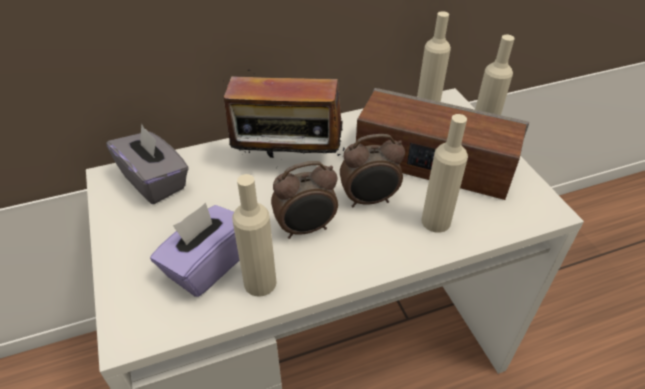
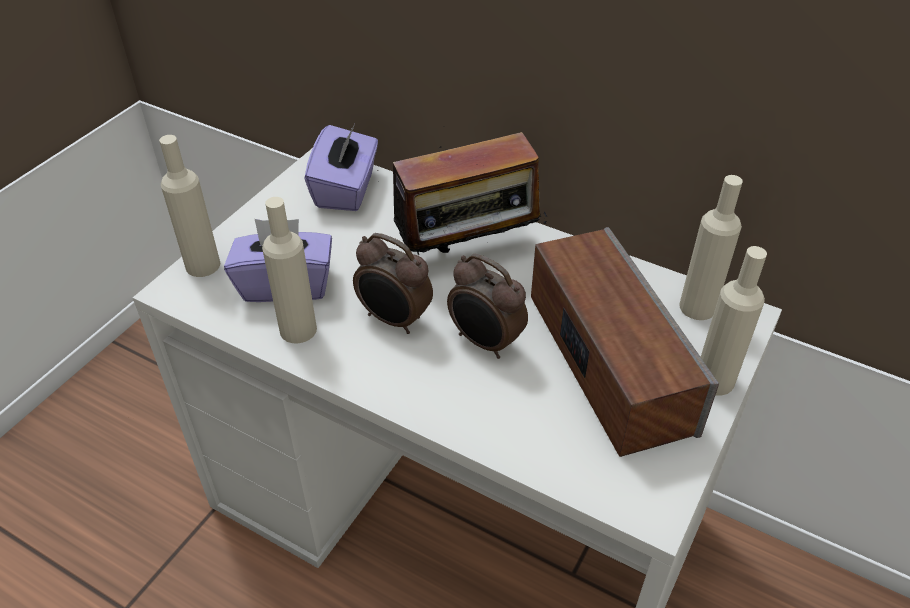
camera: 50 degrees right, 0 degrees up
(155, 181) = (346, 189): grey tissue box -> purple tissue box
(288, 163) = (468, 253): radio -> radio turned 75 degrees counterclockwise
(436, 221) = (513, 412): beige bottle -> beige bottle (203, 265)

